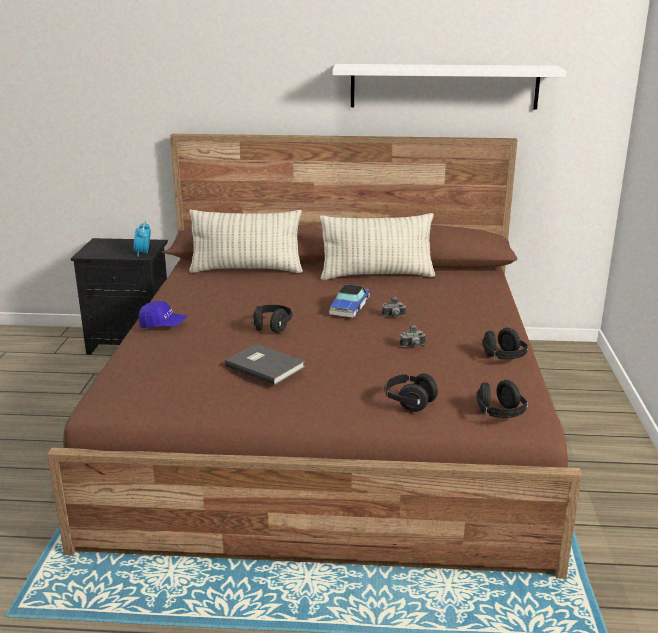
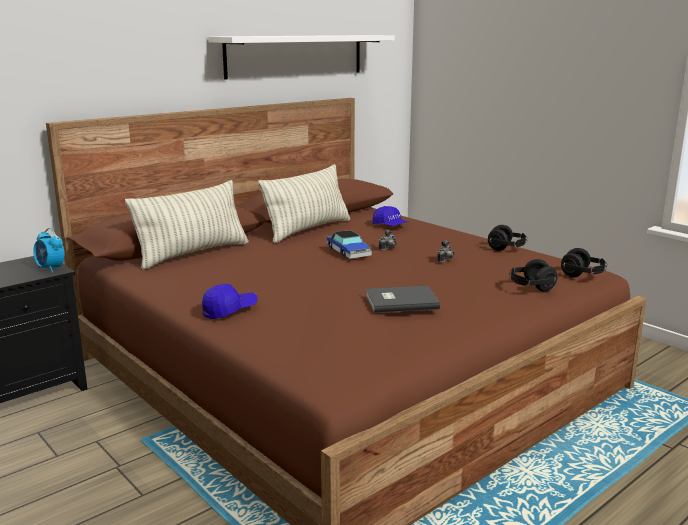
camera: 45 degrees left, 5 degrees down
(272, 327) = (329, 279): black headphones -> none
(455, 295) = (390, 226): none -> blue cap

